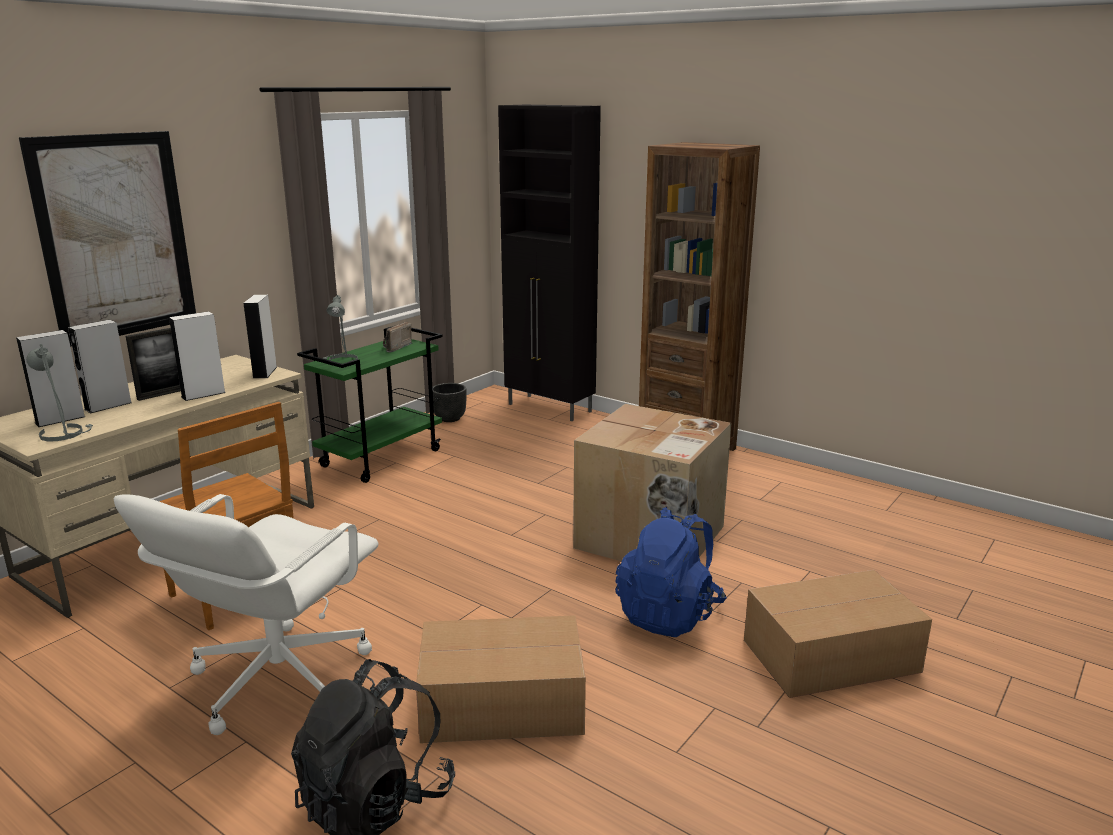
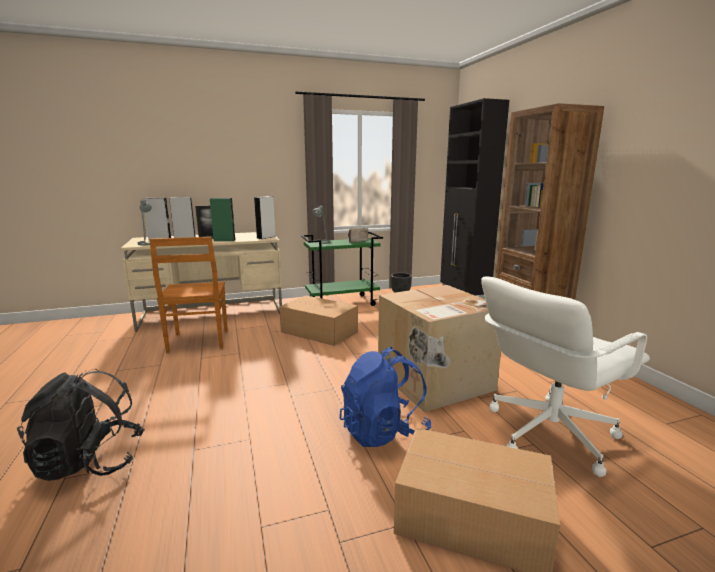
camera: 35 degrees right, 5 degrees down
(116, 237) = (212, 161): picture -> none
(203, 394) = (224, 240): white speaker -> green speaker
(277, 679) = (153, 383): white office chair -> white office chair (548, 433)
(499, 702) = (217, 439): cardboard box -> cardboard box (318, 331)

